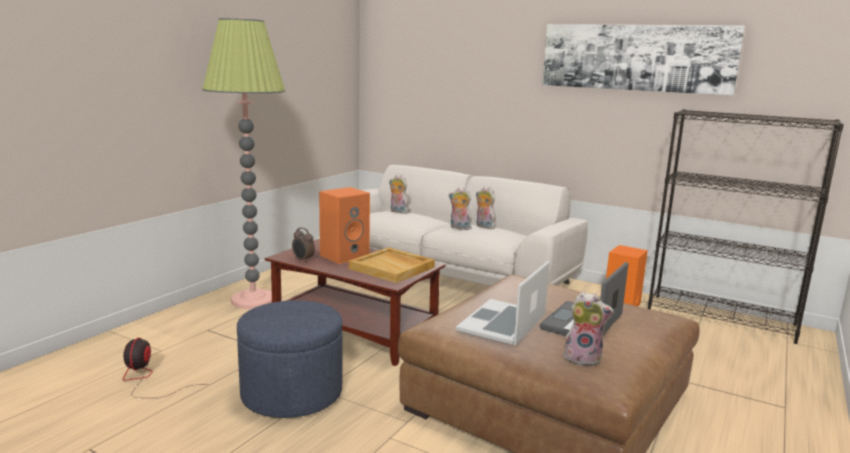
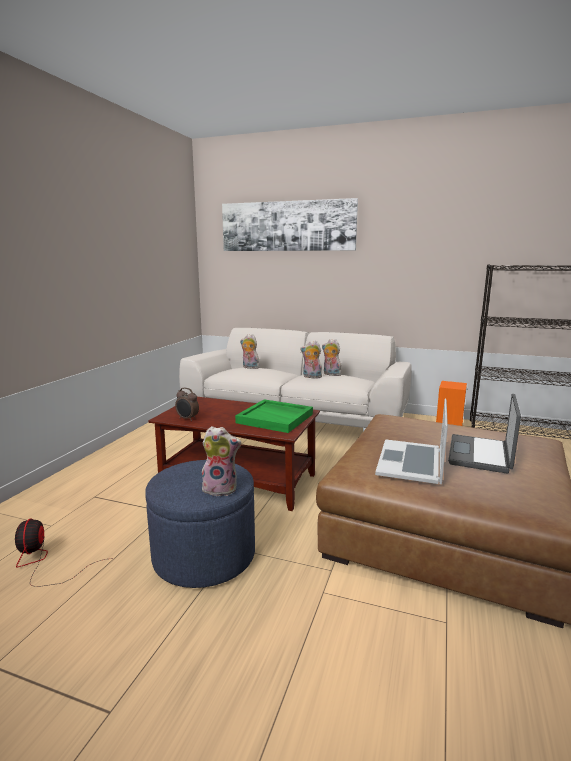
camera: 10 degrees left, 0 degrees up
(253, 300) = (131, 461): floor lamp -> none
(345, 255) = (224, 411): orange speaker -> none
(392, 268) = (276, 418): beige tray -> green tray
(583, 358) = (509, 490): plush toy -> plush toy (221, 488)
(635, 57) = (445, 223): picture -> picture (287, 226)

